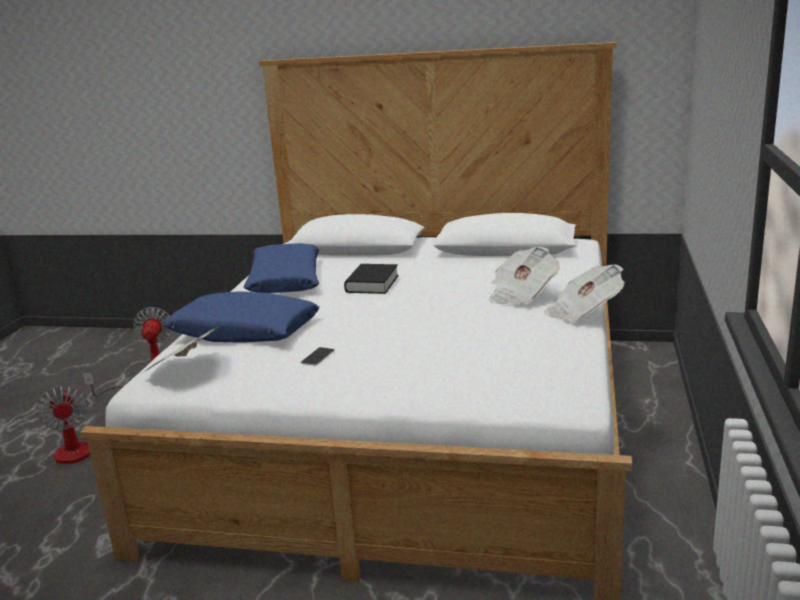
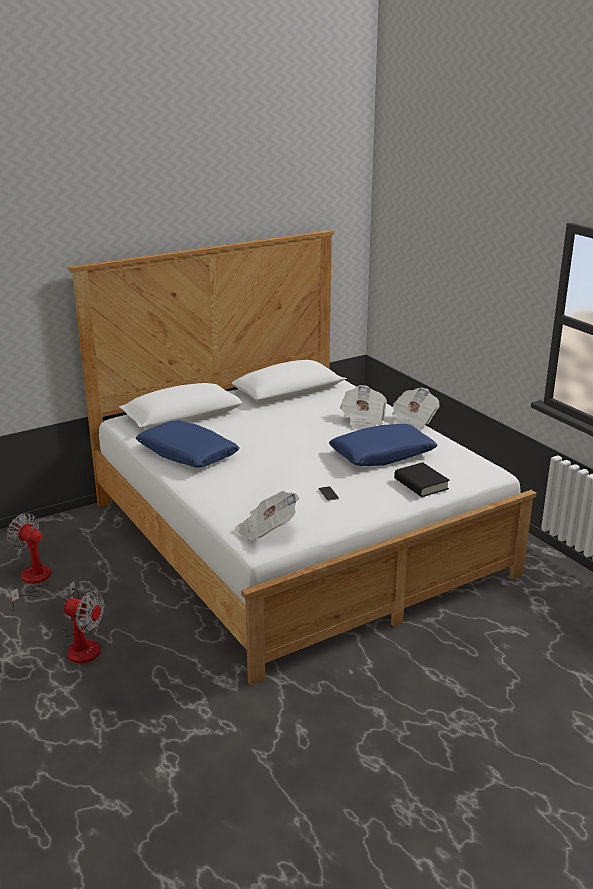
camera: 45 degrees left, 5 degrees up
(244, 332) = (246, 495): blue pillow -> blue pillow (382, 455)
(372, 284) = (259, 438): black book -> black book (421, 484)

